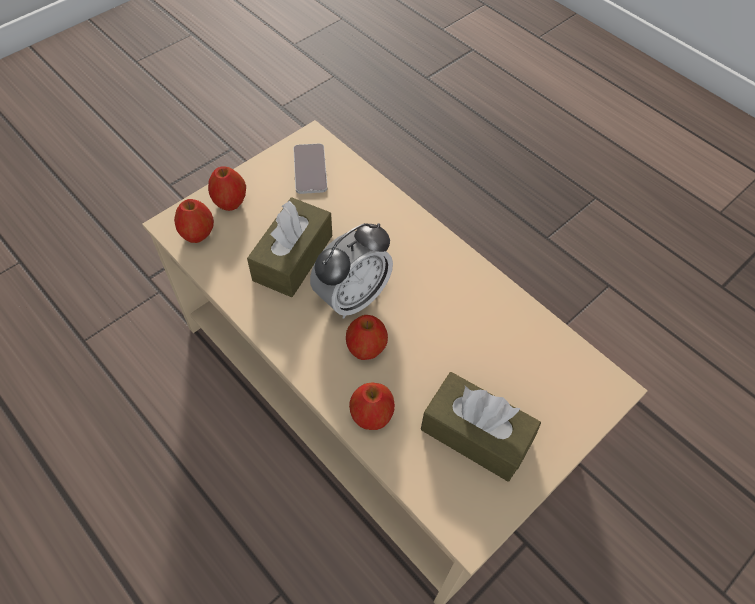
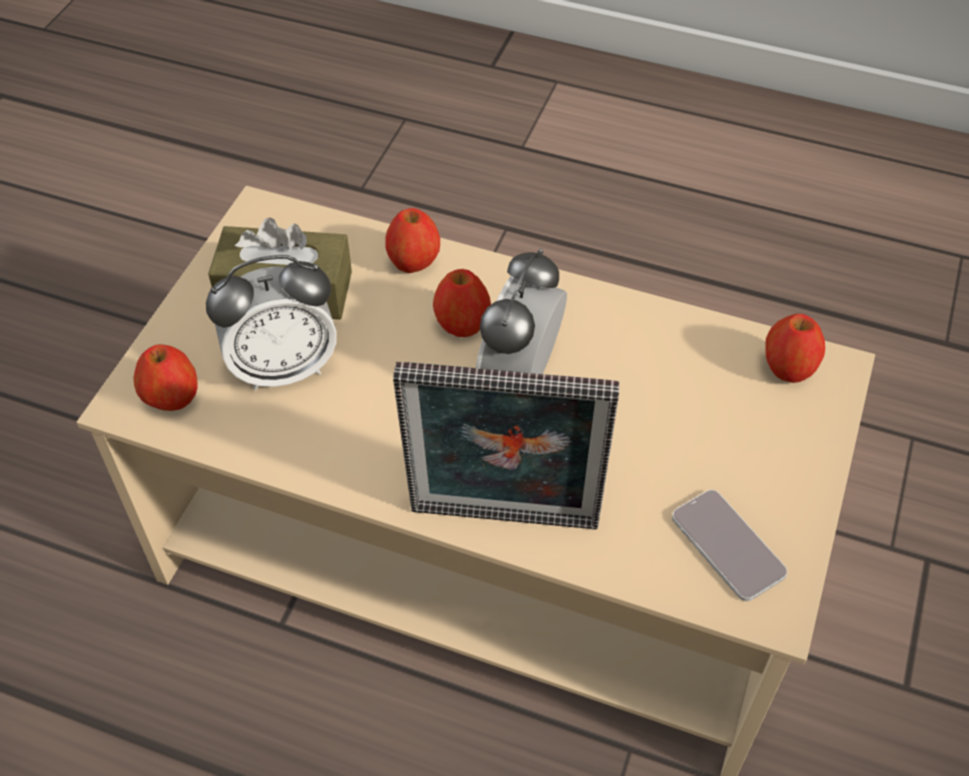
camera: 155 degrees right, 5 degrees down
(230, 202) = (792, 433): apple -> apple (172, 399)
(293, 258) = (636, 394): brown tissue box -> none
(412, 222) = (503, 524): none -> picture frame
(498, 369) = (283, 367): none -> alarm clock

